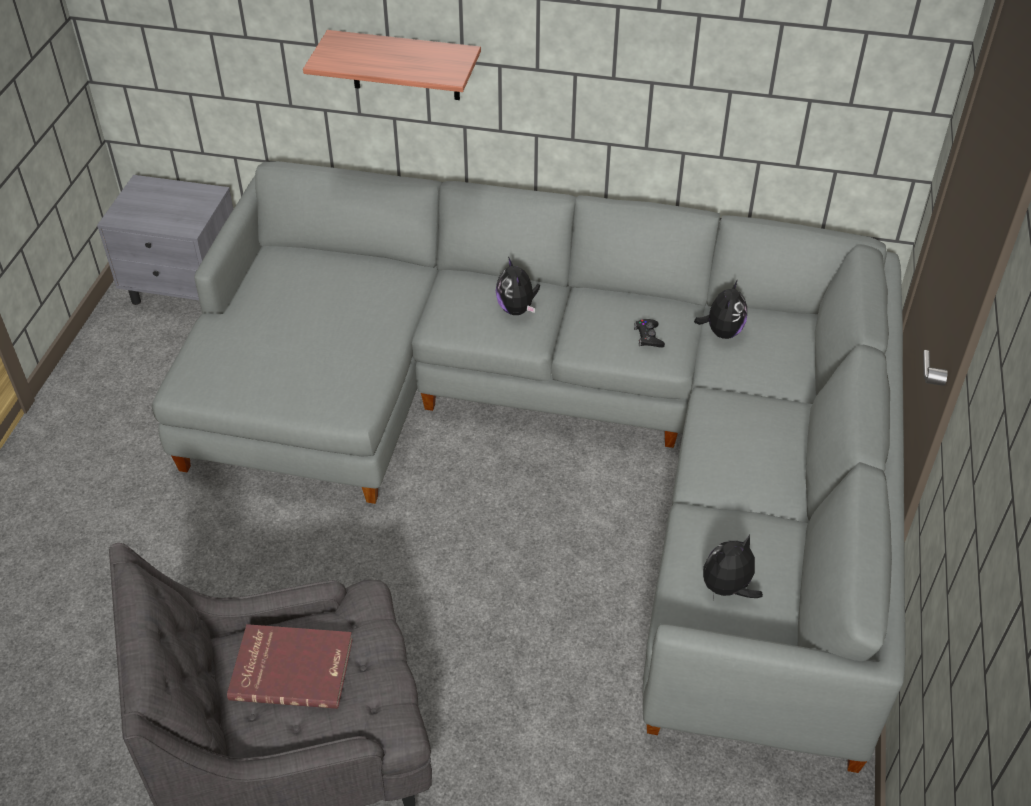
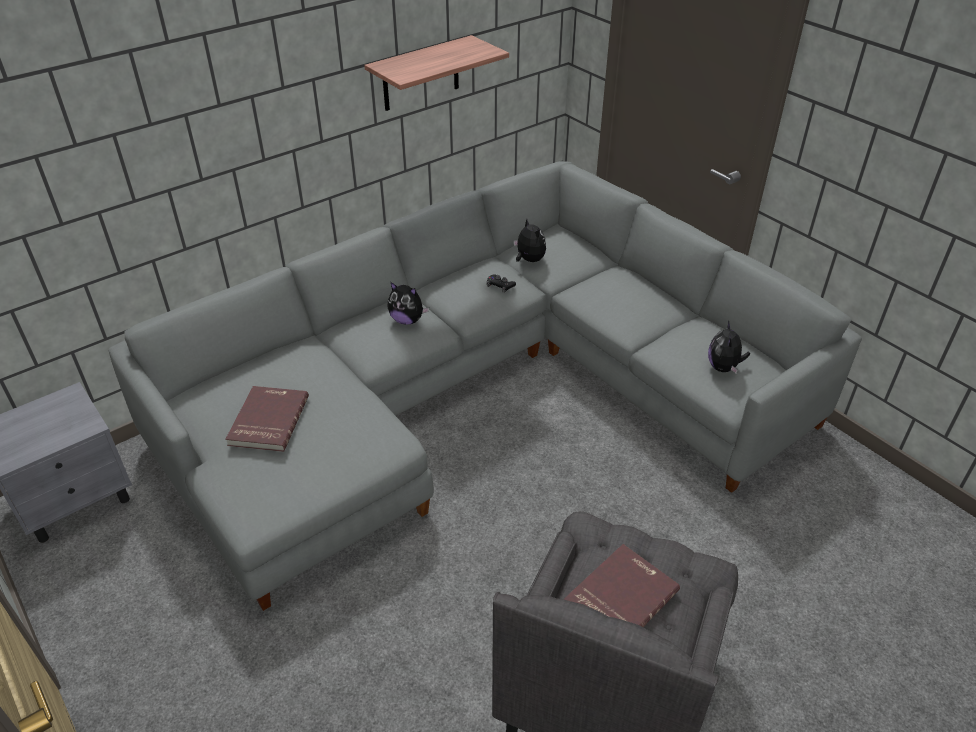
camera: 50 degrees left, 5 degrees down
(291, 313) = (267, 420): none -> red book
(405, 65) = (220, 184): shelf -> shelf (421, 74)

